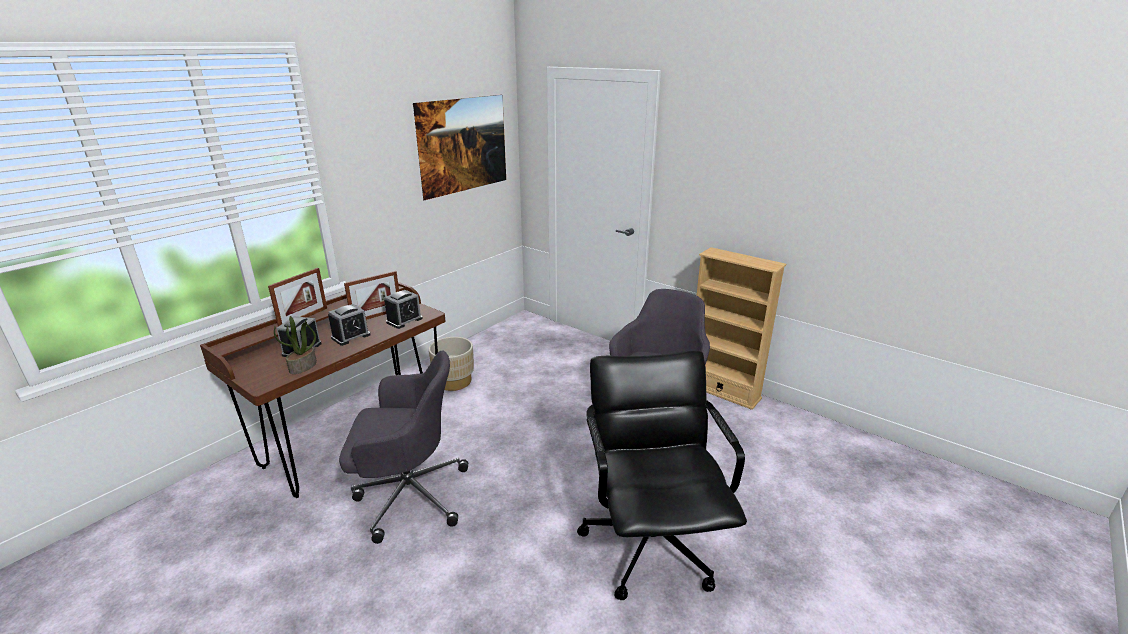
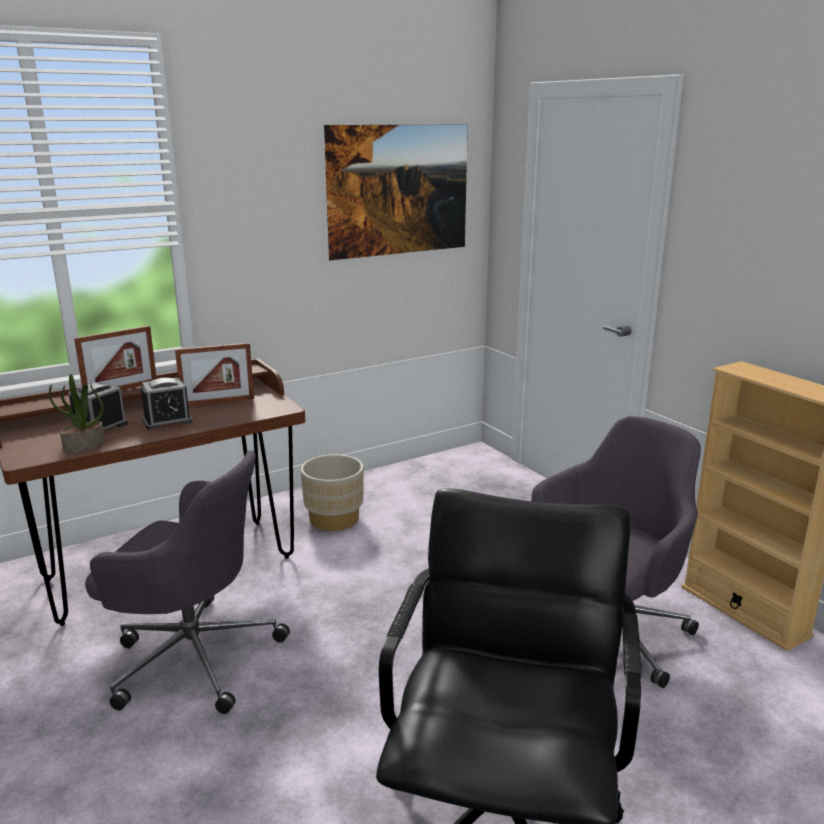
camera: 20 degrees right, 5 degrees down
(404, 320) = (246, 412): alarm clock -> none

